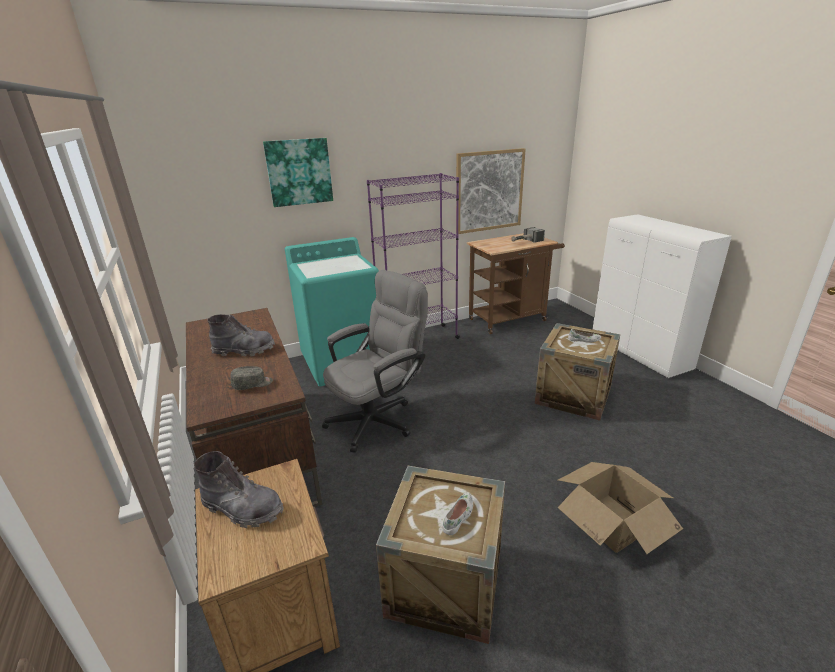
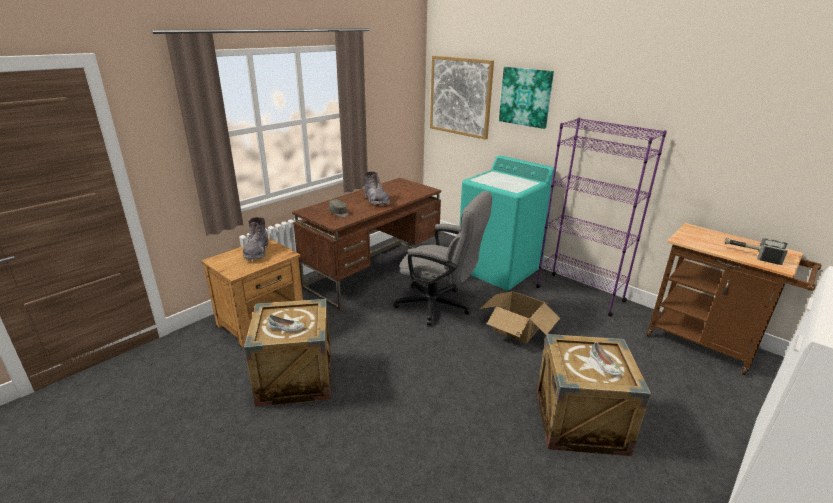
camera: 65 degrees right, 0 degrees up
(489, 191) = (741, 172): picture -> picture (460, 96)
(612, 522) = (388, 467): cardboard box -> cardboard box (517, 328)

